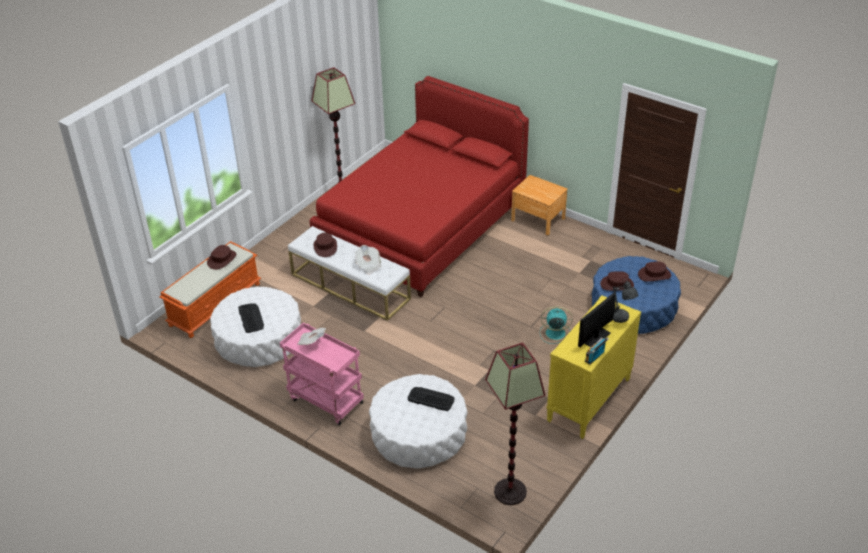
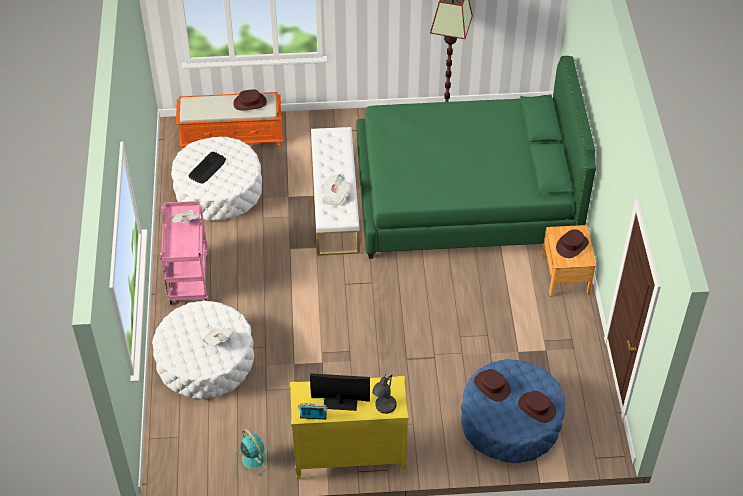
camera: 50 degrees right, 10 degrees up
(325, 247) = (330, 153): brown hat -> brown hat (572, 245)
(421, 225) = (465, 197): red bed -> green bed
(431, 399) = (217, 340): keyboard -> newspaper
(510, 492) = (192, 462): floor lamp -> none
(554, 333) = (414, 381): turquoise fan -> turquoise fan (253, 457)

